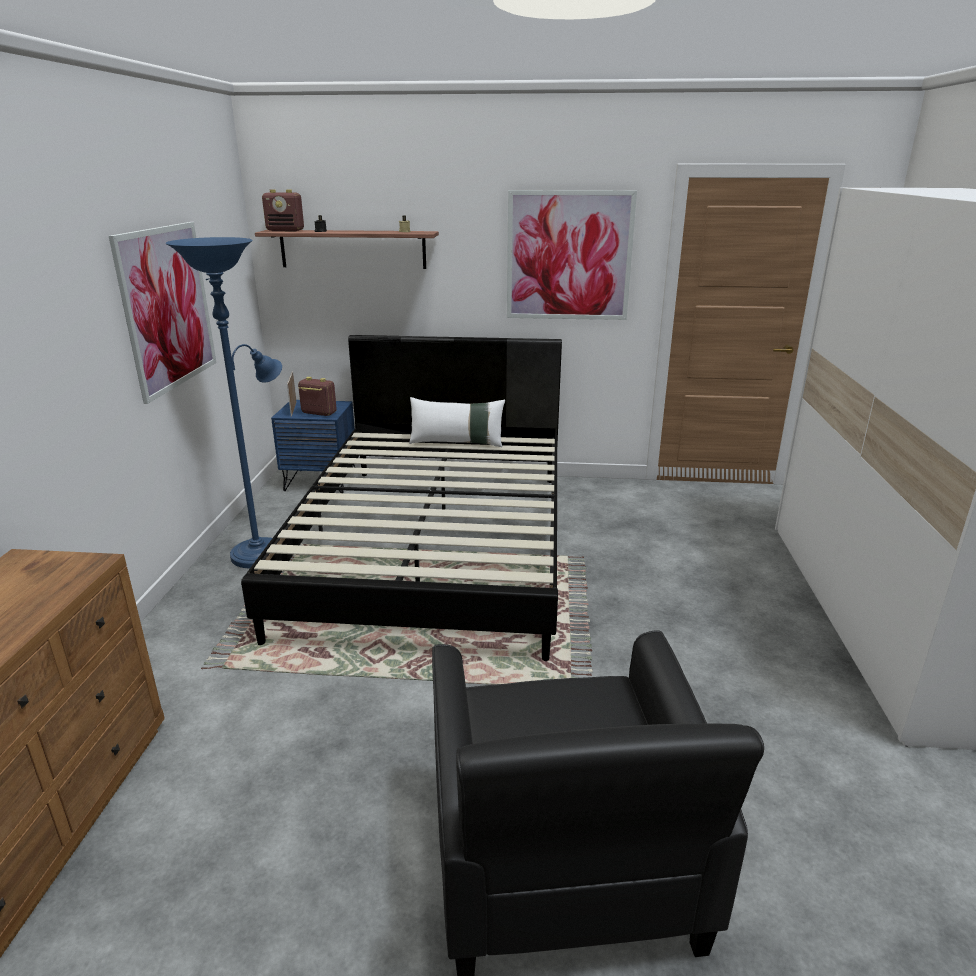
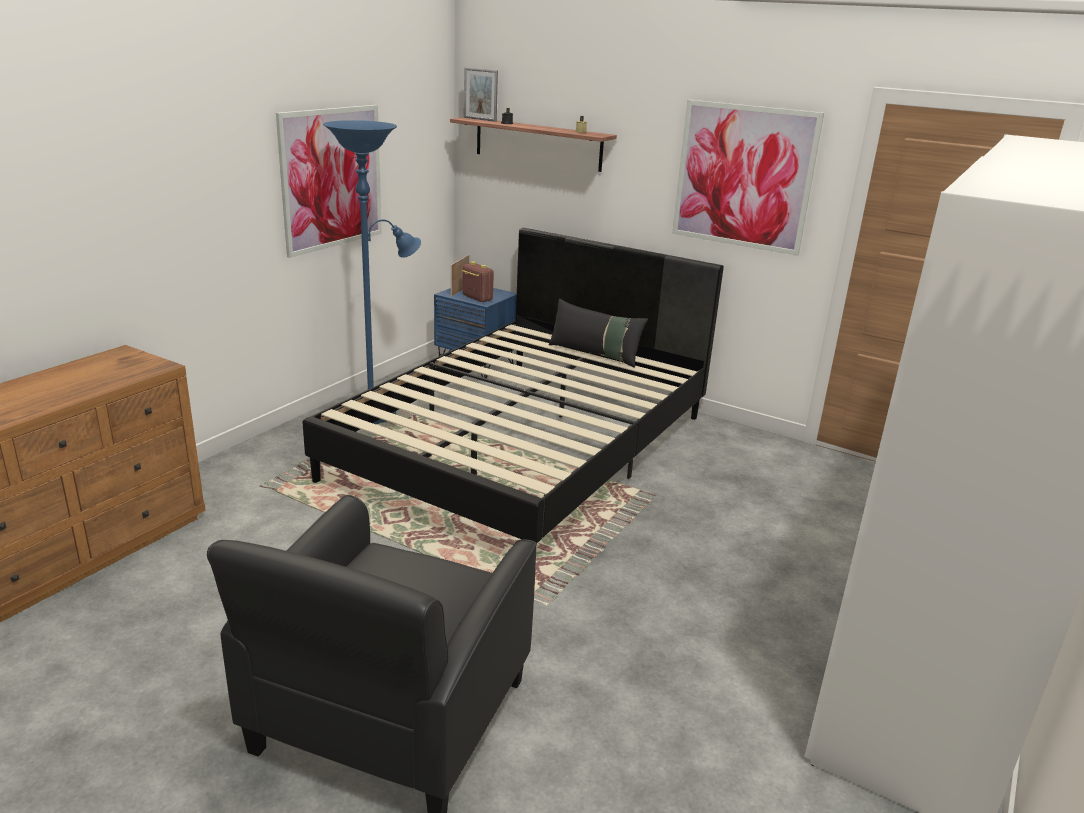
camera: 25 degrees right, 0 degrees up
(285, 230) = (480, 119): radio -> picture frame
(457, 443) = (595, 354): white pillow -> black pillow

